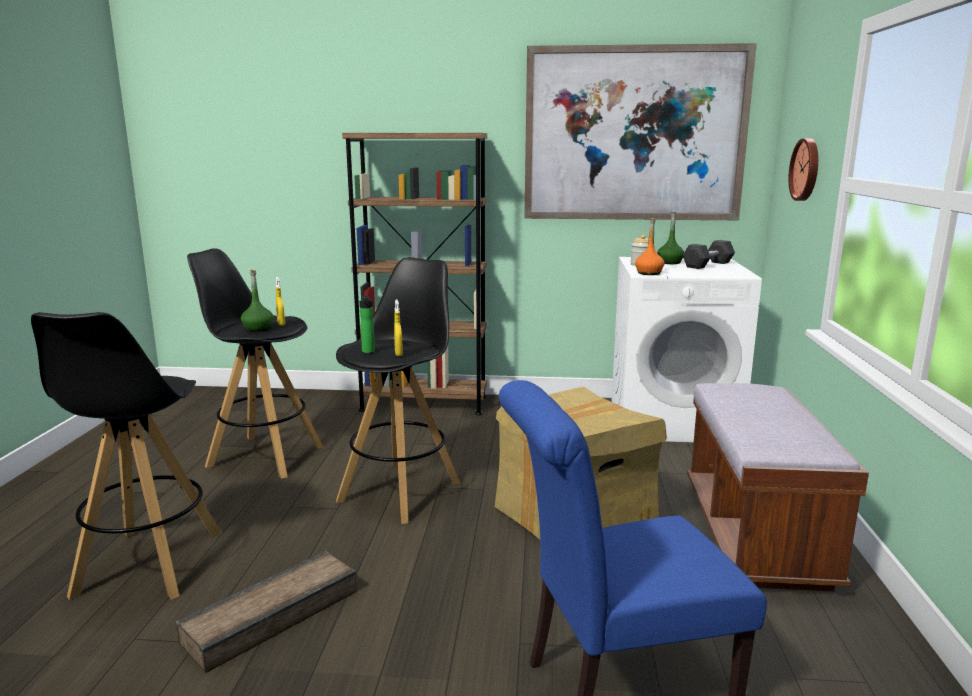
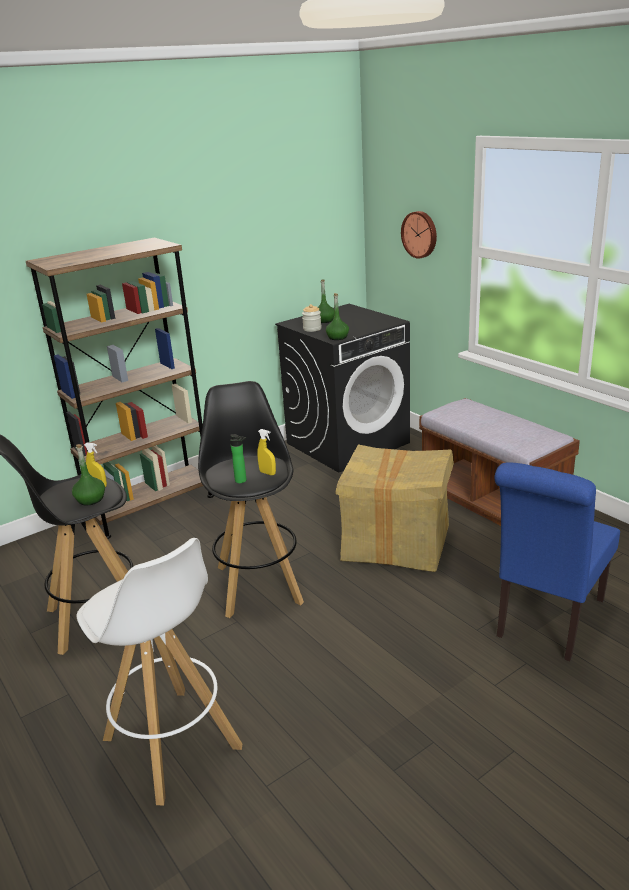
camera: 40 degrees left, 10 degrees up
(148, 564) = (172, 744): black stool -> white stool
(271, 615) = (325, 710): crate -> none
(633, 135) = (270, 217): picture -> none
(649, 273) = (337, 337): orange bottle -> green bottle
(673, 420) = (348, 442): white washing machine -> black washing machine
(708, 265) = (352, 316): grey dumbbell -> none

